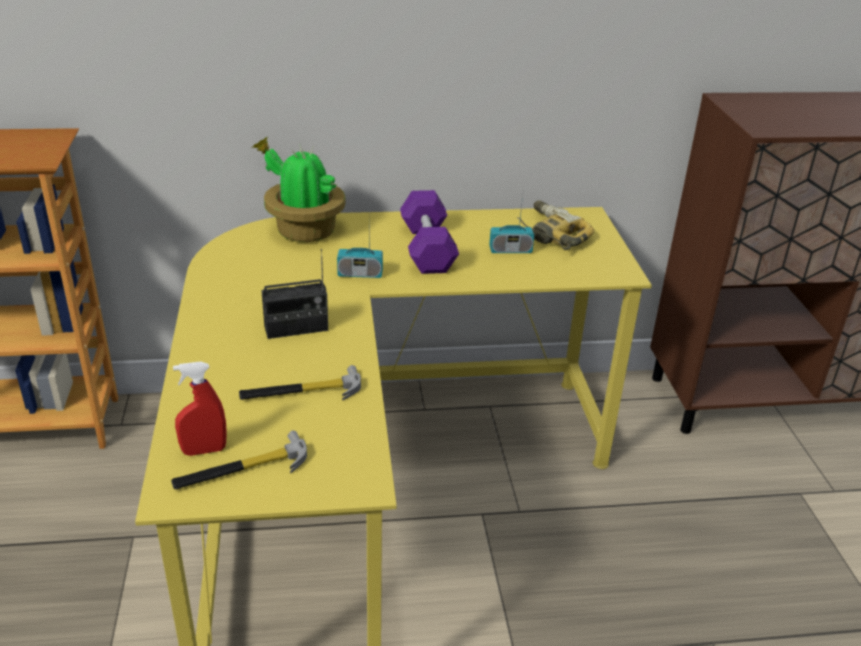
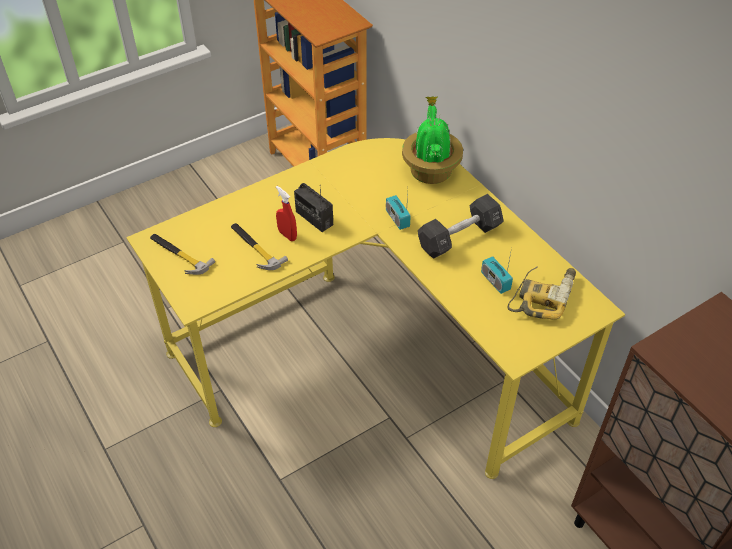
camera: 65 degrees right, 15 degrees up
(204, 450) = (185, 234): red spray bottle -> red spray bottle (287, 235)
(427, 248) = (459, 237): purple dumbbell -> black dumbbell

